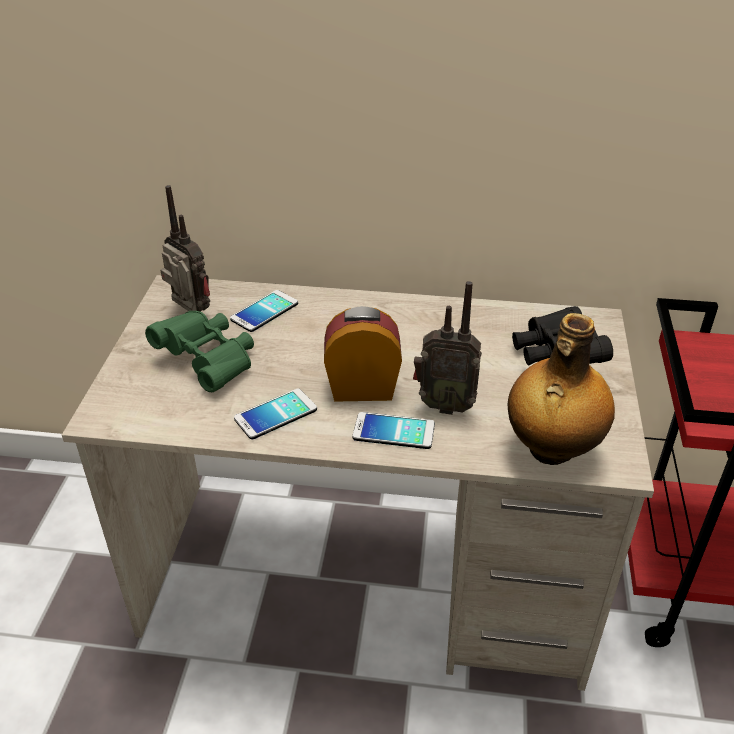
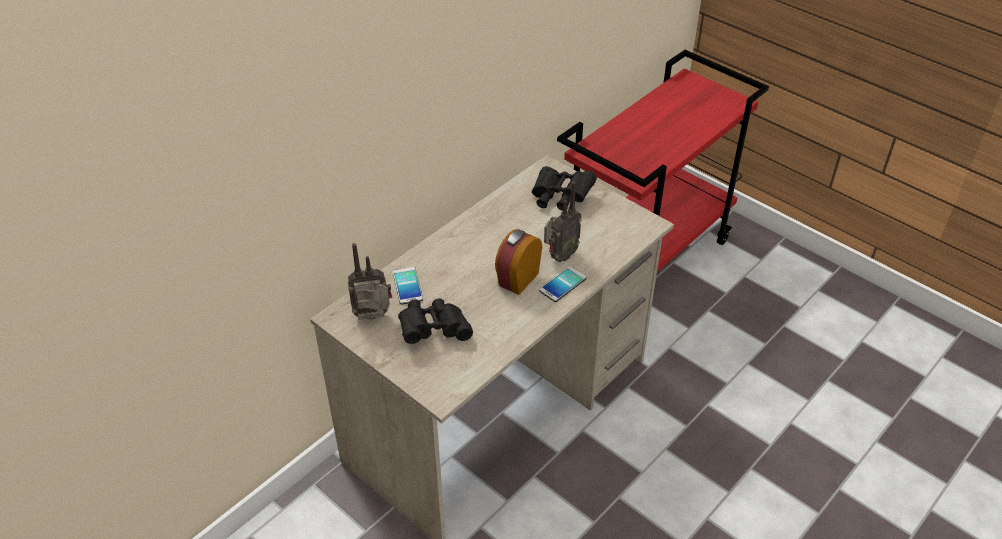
camera: 55 degrees left, 5 degrees up
(209, 362) = (434, 330): green binoculars -> black binoculars
(276, 414) = (508, 322): phone -> none
(550, 450) = (623, 239): bottle -> none

